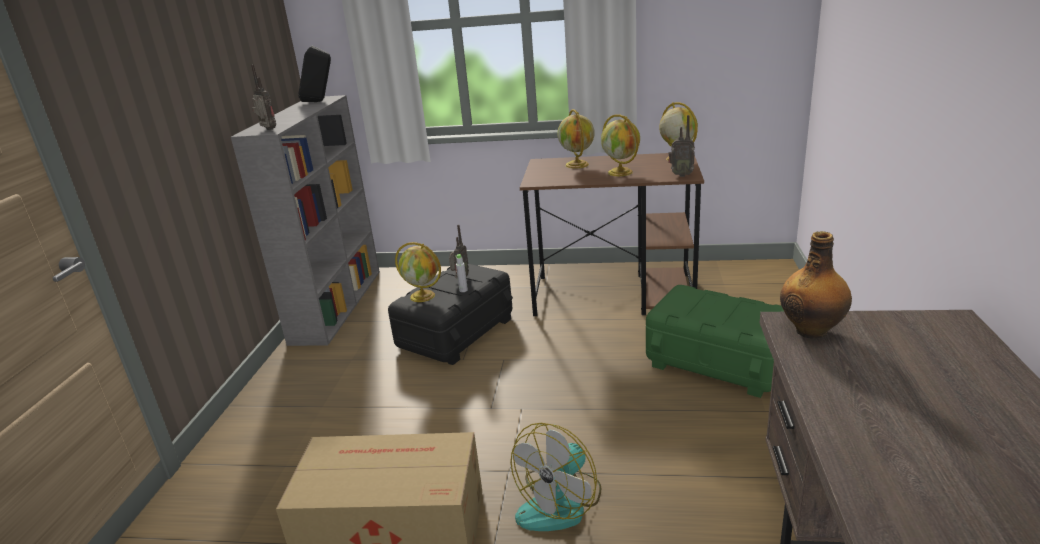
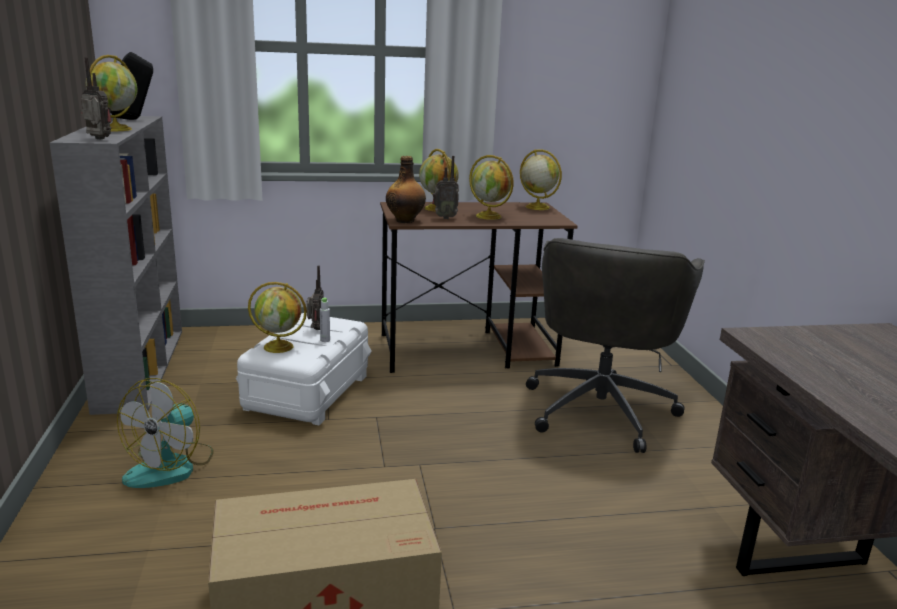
camera: 20 degrees left, 5 degrees down
(294, 116) = (116, 129): none -> globe
(455, 332) = (307, 392): black storage box -> white storage box
(561, 503) = (506, 554): fan -> fan (171, 466)
(681, 175) = (551, 220): radio -> radio (444, 217)
(717, 362) = (600, 408): green storage box -> grey office chair
(812, 330) = (779, 341): bottle -> bottle (405, 220)

